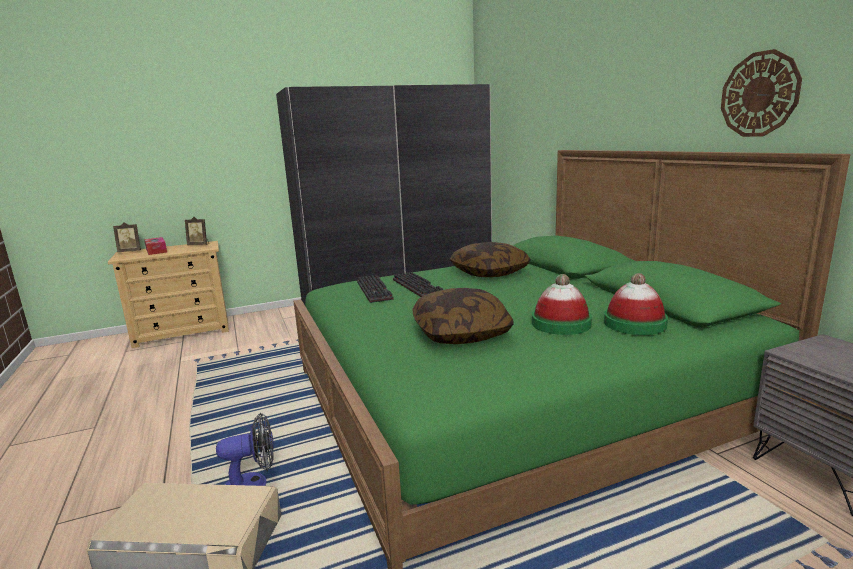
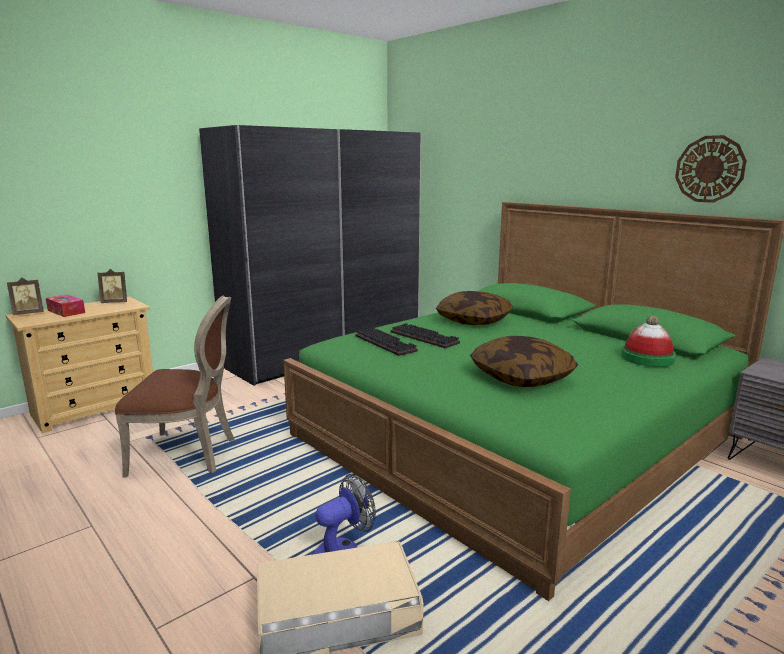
camera: 20 degrees left, 0 degrees up
(211, 378) = (188, 454): none -> brown chair
(561, 323) = (593, 362): hat -> none

